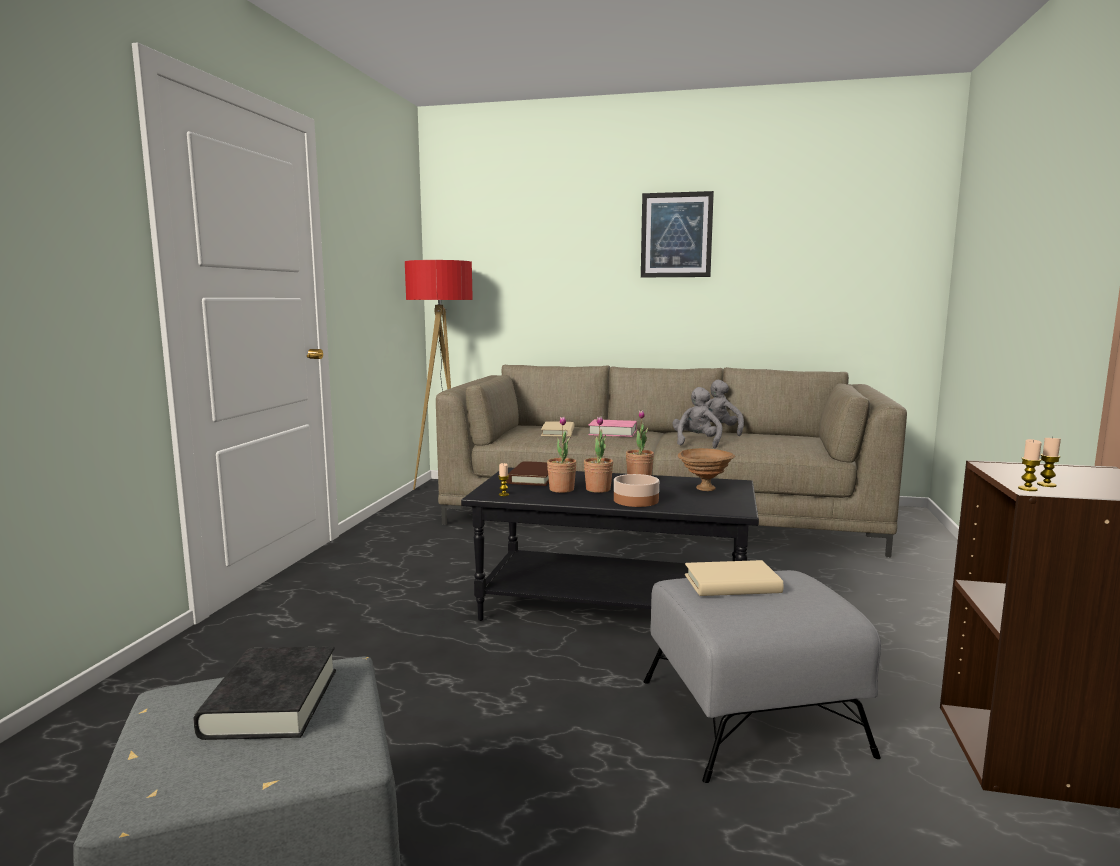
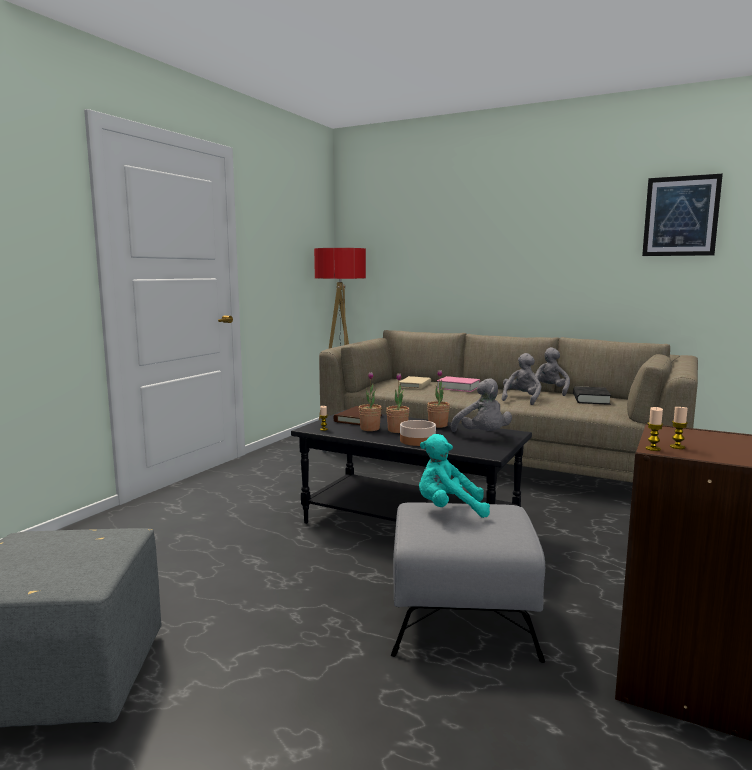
camera: 15 degrees right, 0 degrees up
(271, 703) = (69, 547): black book -> black book (591, 399)
(676, 235) = (529, 224): picture -> picture (681, 216)
(704, 489) = (482, 436): brown bowl -> grey plush toy
(732, 584) = (448, 510): beige book -> turquoise plush toy

